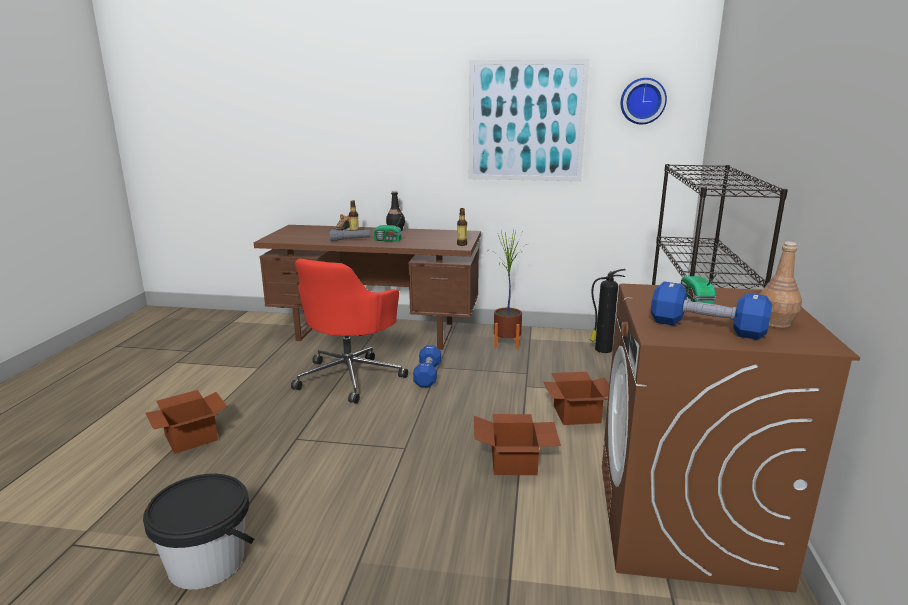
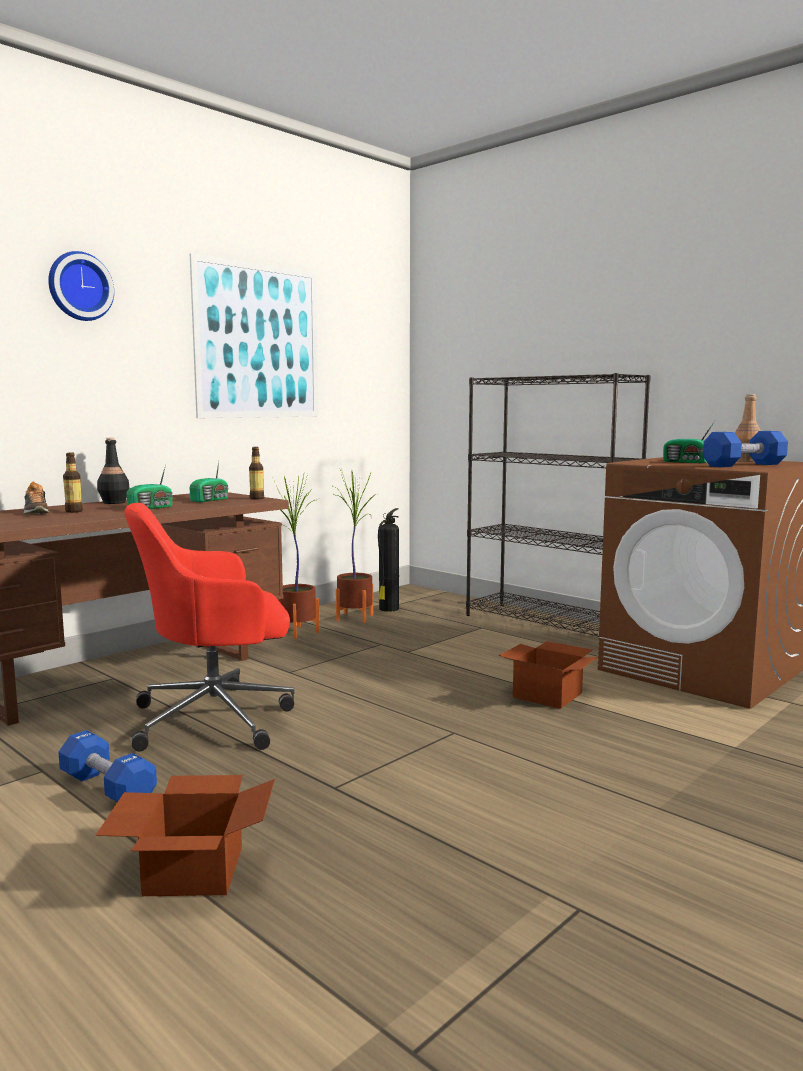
camera: 55 degrees left, 10 degrees down
(207, 562) = (583, 909): black bucket -> none
(350, 239) = (95, 514): grey flashlight -> none
(350, 377) = (217, 718): red office chair -> red office chair turned 105 degrees clockwise
(427, 375) = (299, 681): blue dumbbell -> blue dumbbell (108, 788)
(438, 240) = (211, 500): none -> radio
(564, 347) = (355, 618): none -> potted plant
(577, 413) = (493, 651): cardboard box -> none
(642, 101) = (362, 325): wall clock -> wall clock (79, 287)

